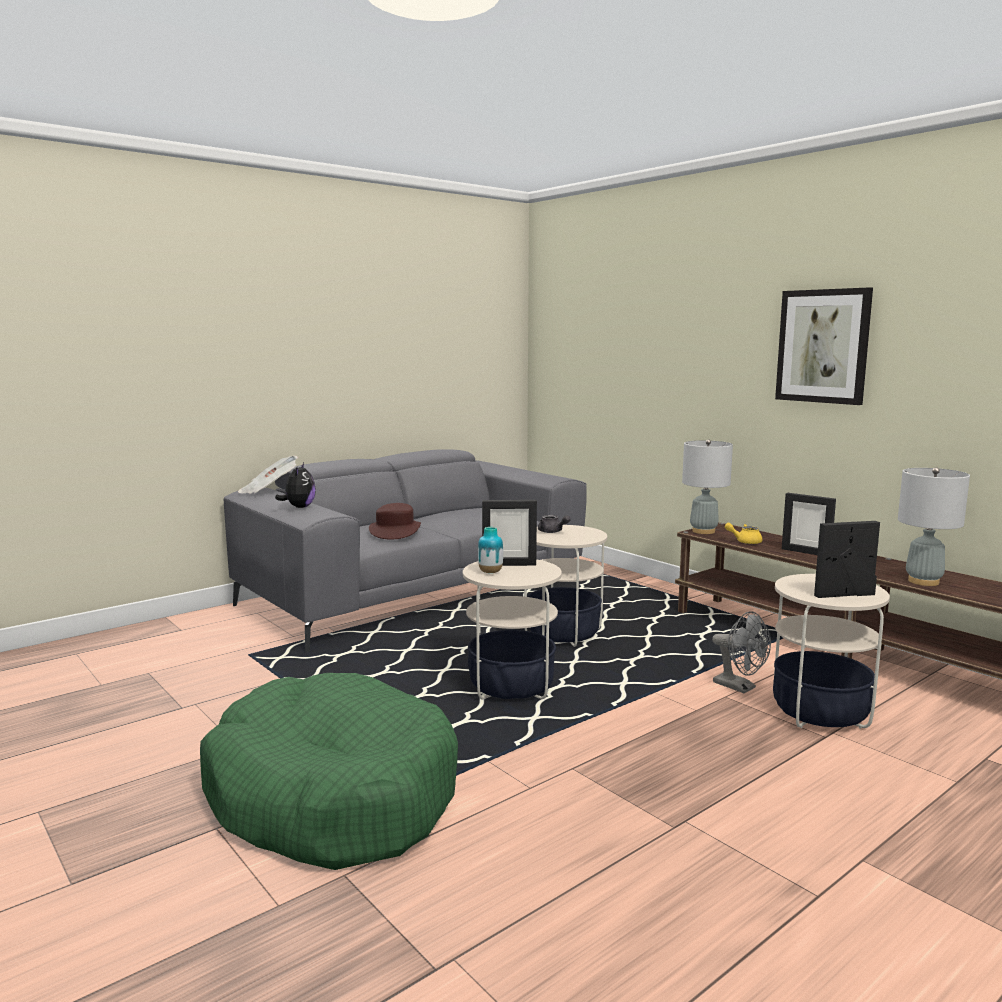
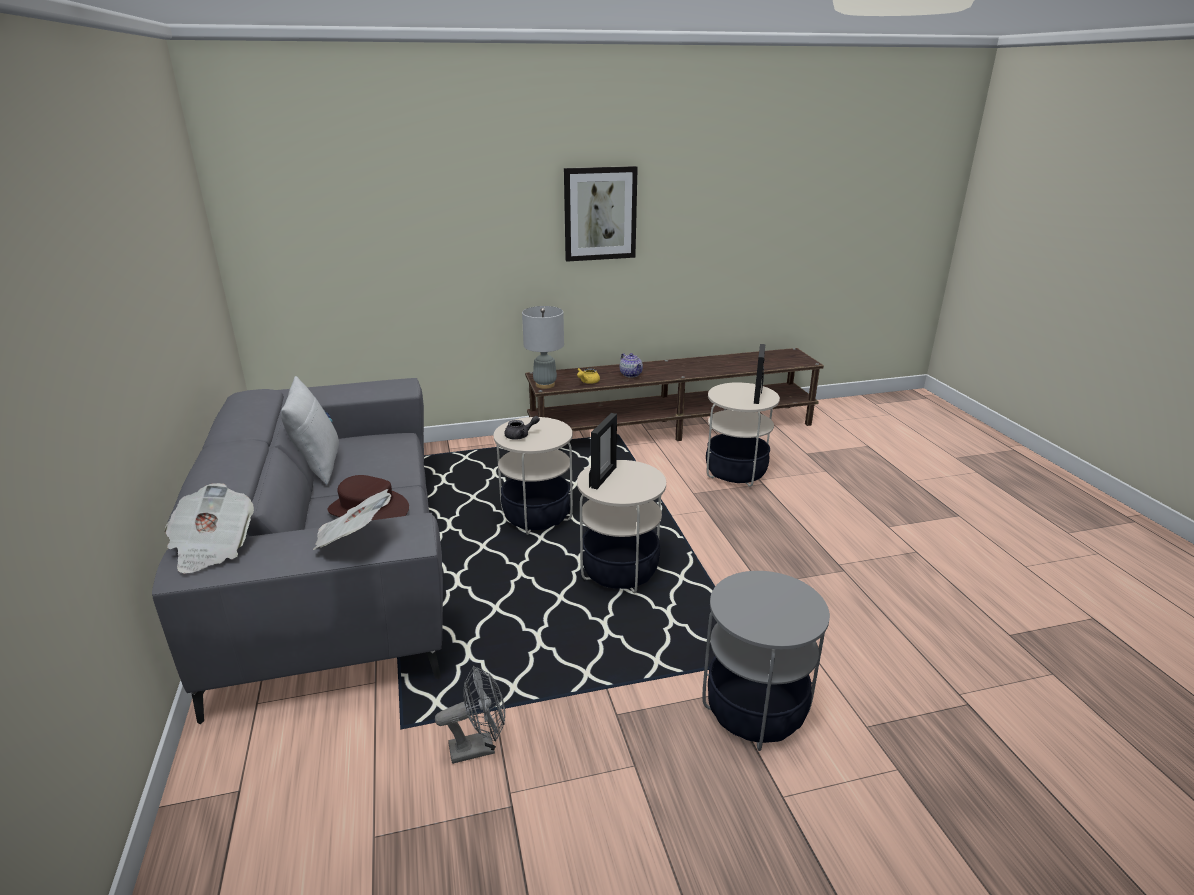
camera: 65 degrees left, 15 degrees up
(299, 507) = (353, 538): plush toy -> newspaper
(332, 795) = (754, 713): green dog bed -> grey side table
(445, 512) = (318, 466): none -> grey pillow
(490, 572) = (619, 490): vase -> none
(740, 687) = (684, 483): grey fan -> grey fan (479, 747)
(806, 552) = (631, 374): picture frame -> teapot
(923, 581) = (715, 369): grey table lamp -> none

